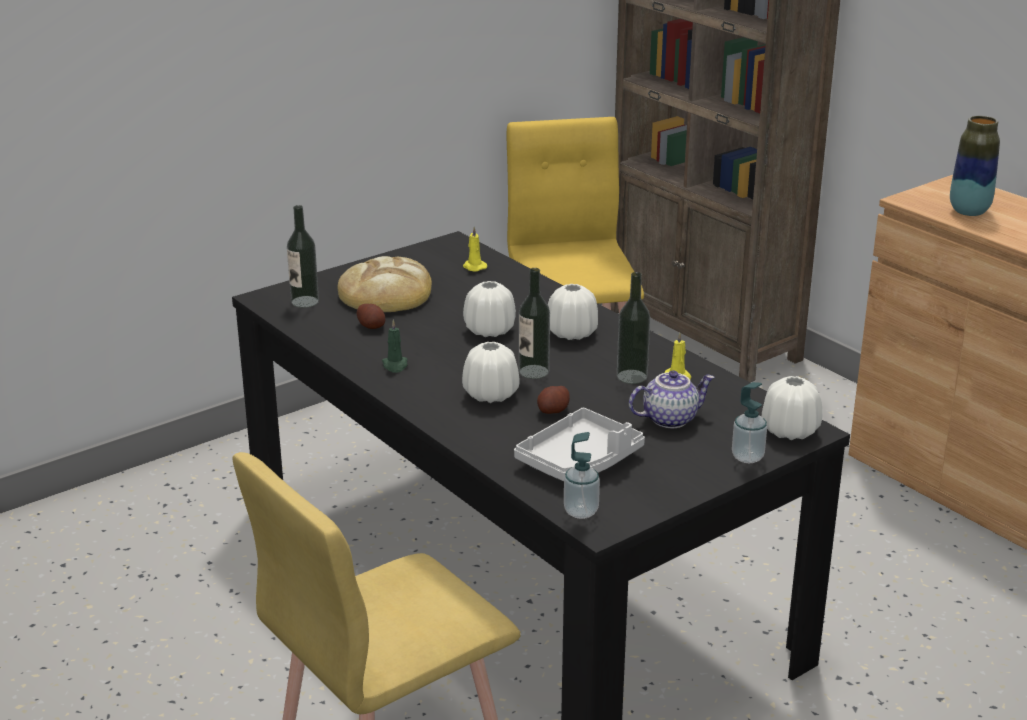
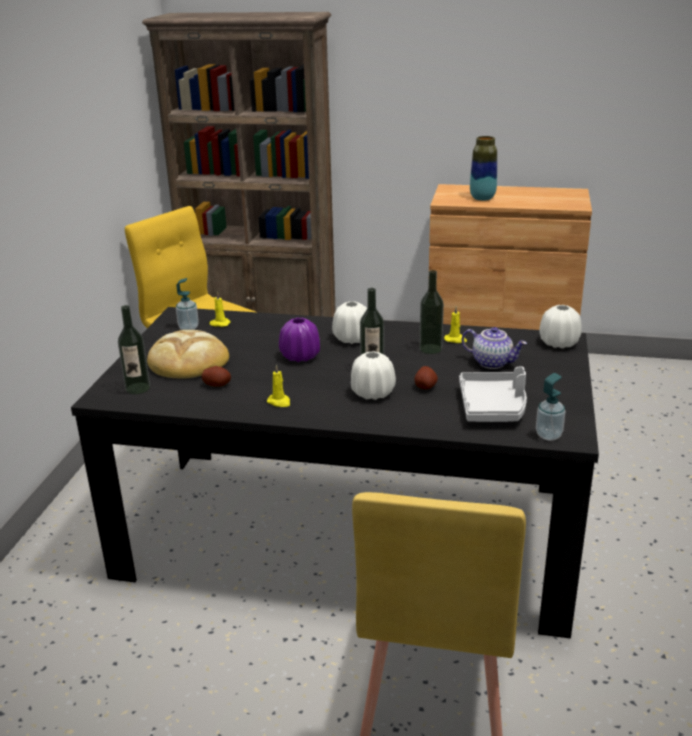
camera: 40 degrees left, 0 degrees up
(395, 365) = (279, 402): green candle -> yellow candle
(489, 330) = (300, 356): white vase -> purple vase
(670, 418) = (492, 362): teapot -> teapot turned 90 degrees clockwise
(747, 457) = (566, 365): soap dispenser -> soap dispenser (188, 328)

